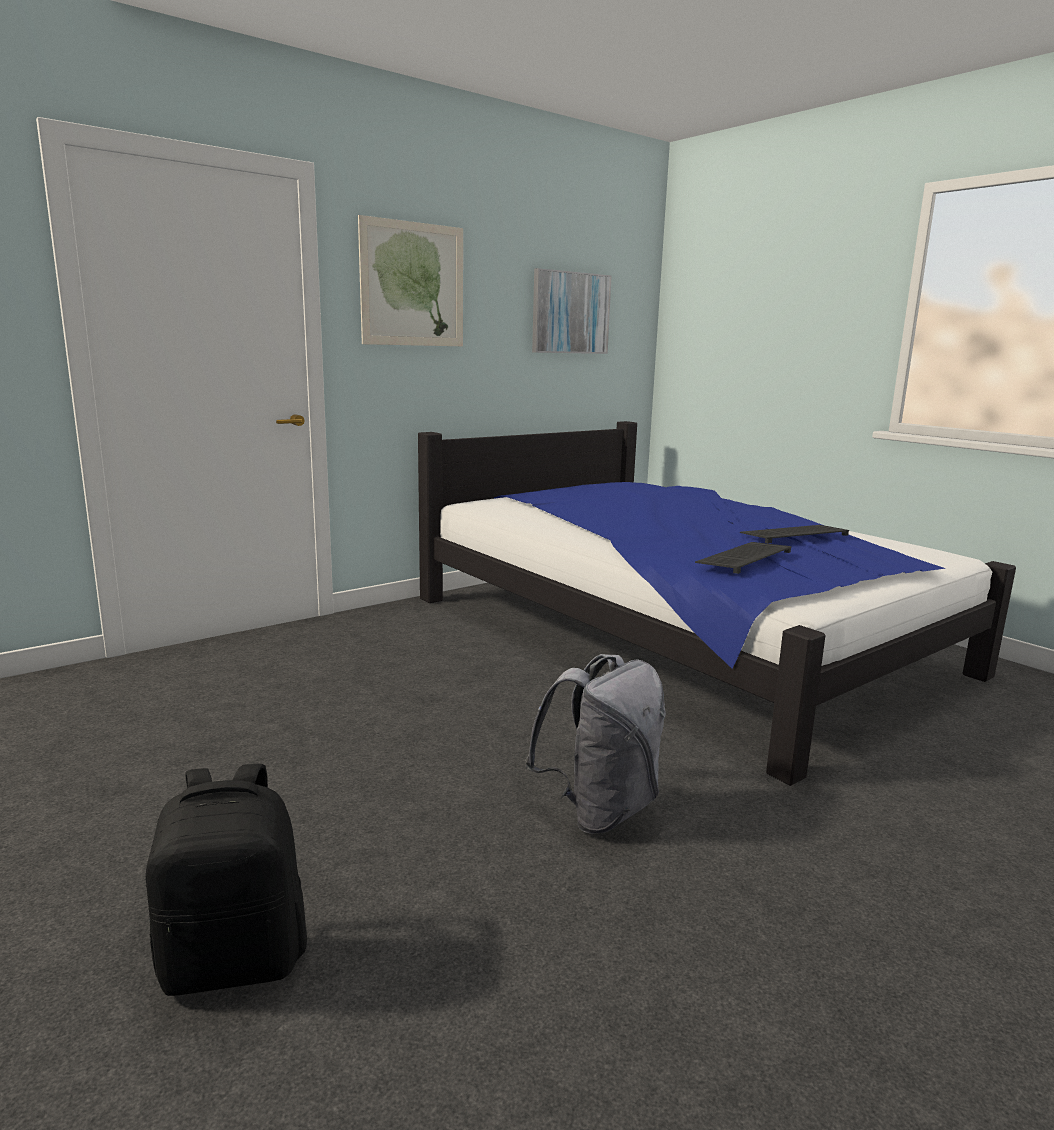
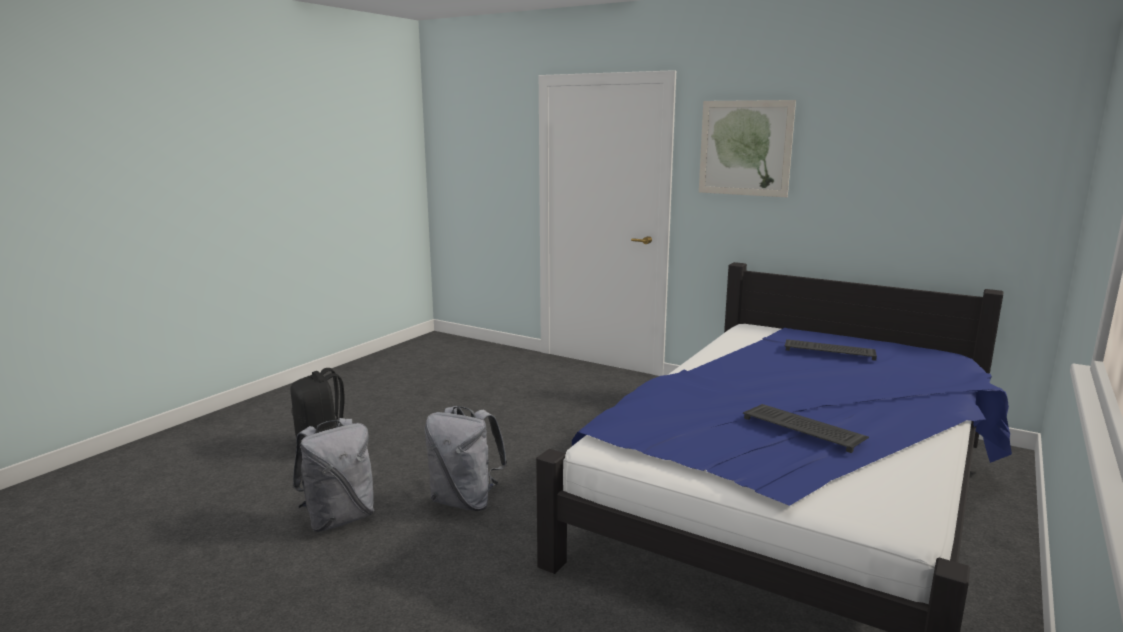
camera: 70 degrees right, 0 degrees up
(570, 313) = (926, 169): picture -> none
(600, 955) = (339, 518): none -> grey backpack
(744, 558) = (677, 413): keyboard -> keyboard (830, 351)

